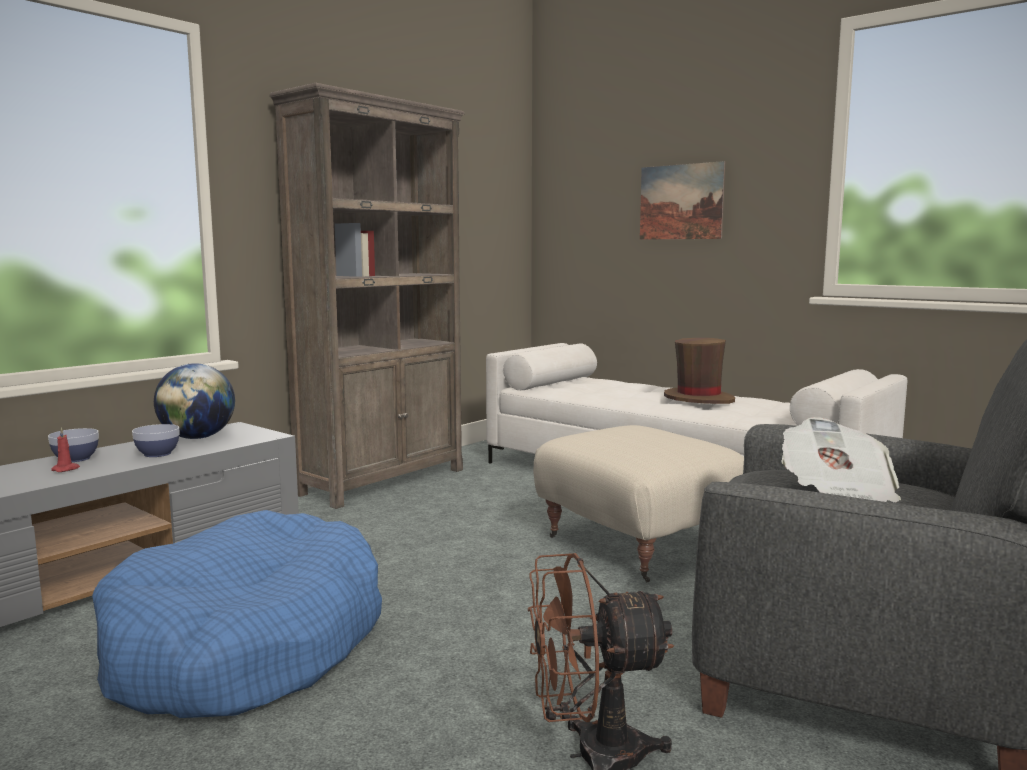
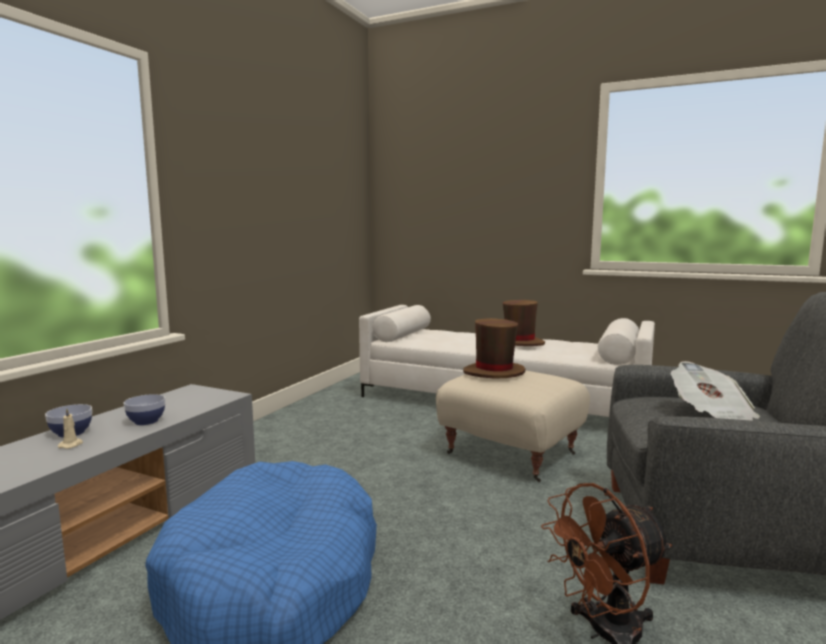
camera: 15 degrees left, 0 degrees up
(66, 469) = (71, 445): red candle -> beige candle
(197, 437) = (168, 402): globe -> none
(384, 481) = (292, 419): brown bookcase -> none
(618, 432) = (494, 372): none -> brown hat
(681, 202) = (487, 204): picture -> none

